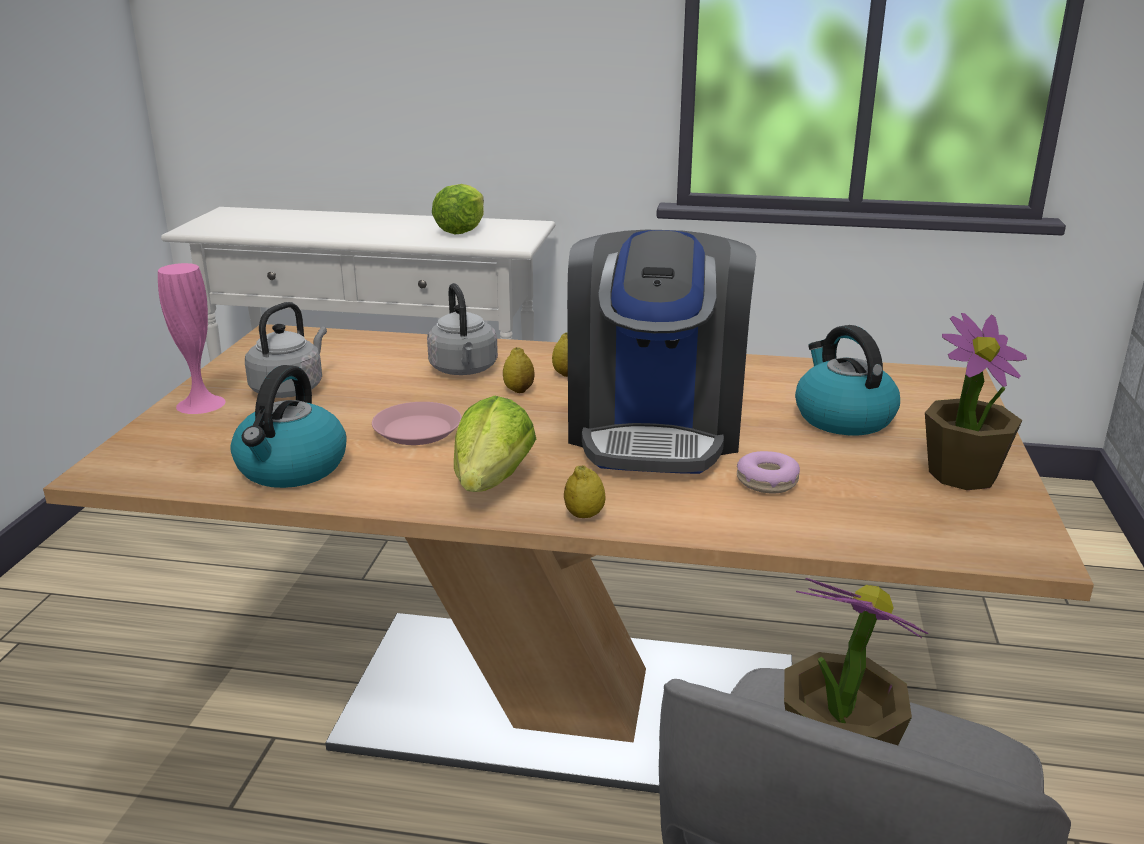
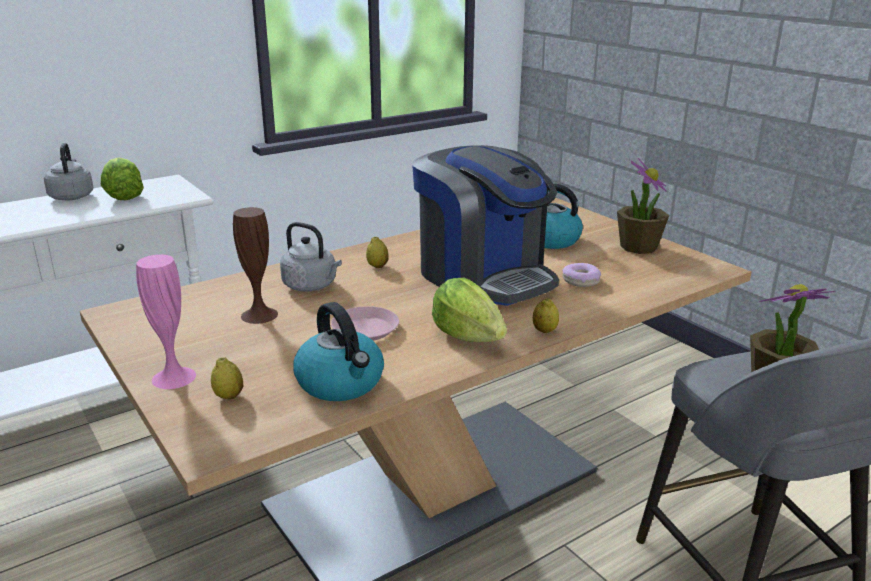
camera: 45 degrees left, 0 degrees up
(290, 388) = (219, 341): grey kettle -> grey kettle (72, 196)
(365, 379) = (259, 315): none -> brown vase
(519, 390) = (371, 285): lemon -> lemon (228, 396)

